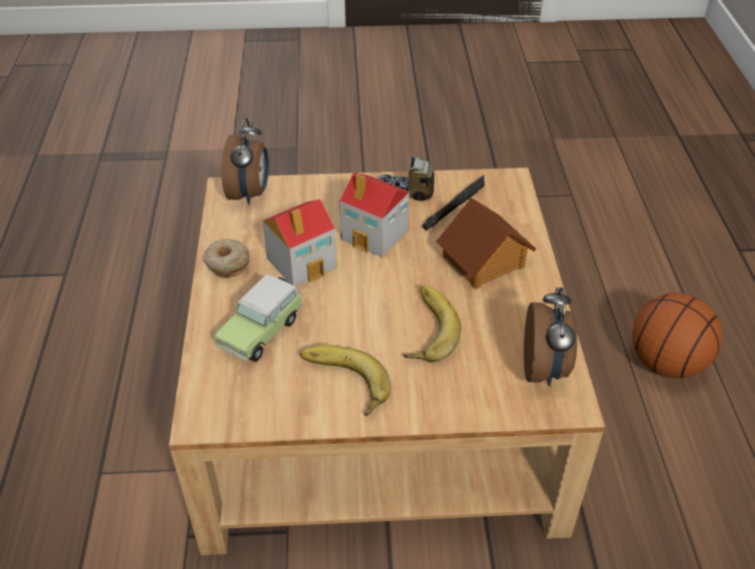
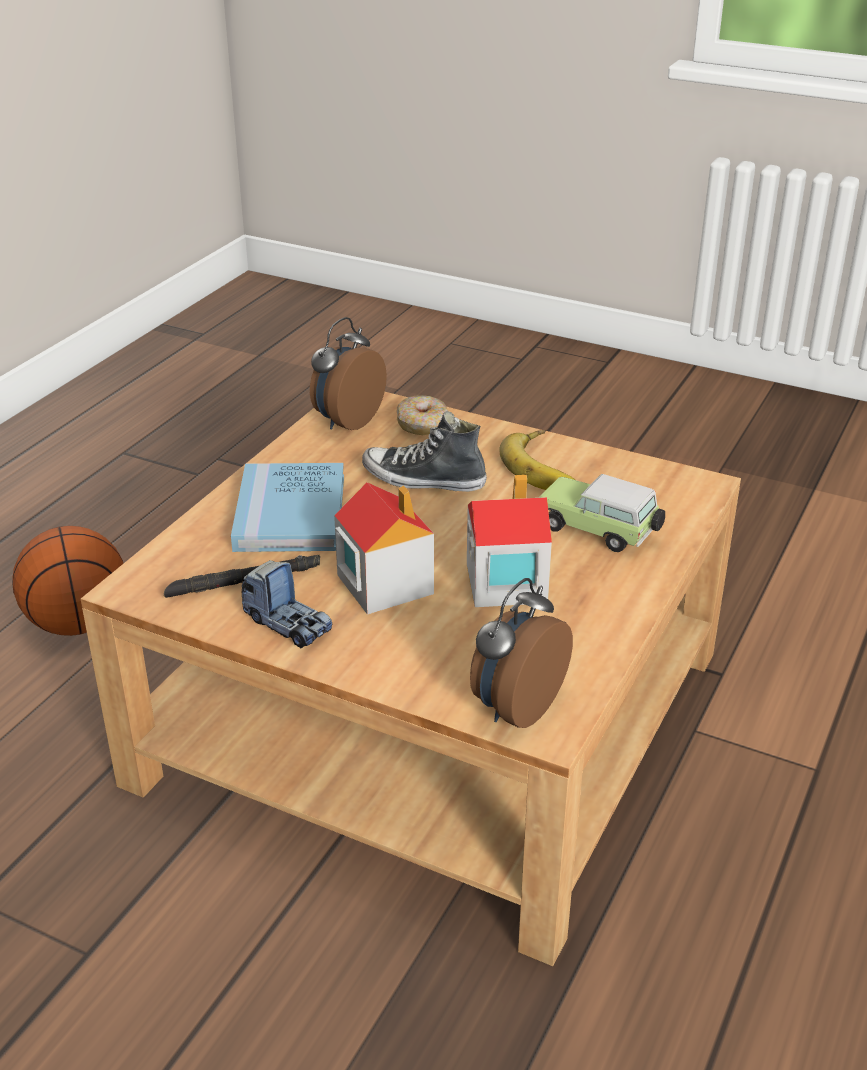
camera: 150 degrees left, 10 degrees down
(227, 264) = (605, 615): donut -> donut (422, 424)
(263, 330) = (599, 531): toy car -> toy car turned 120 degrees counterclockwise
(424, 328) = (423, 480): banana -> shoe
(484, 261) = (290, 513): toy house -> blue book

